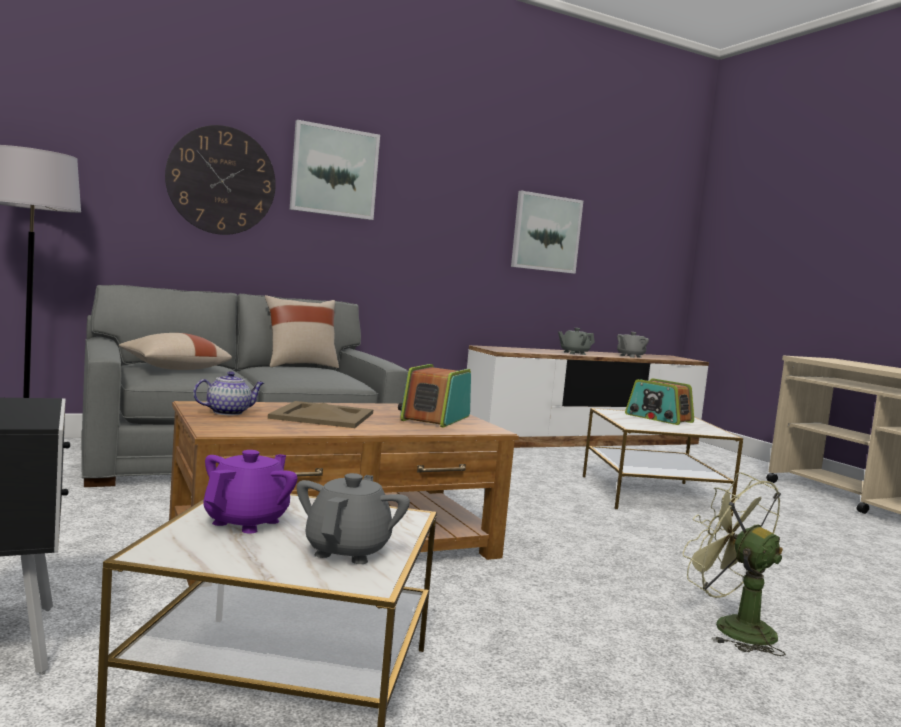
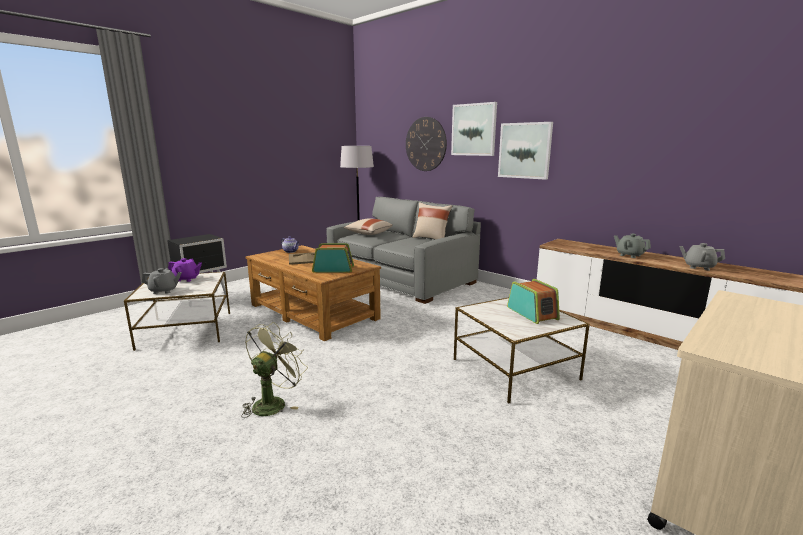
camera: 70 degrees right, 10 degrees up
(546, 233) = (632, 150): picture -> picture (525, 150)
(658, 418) = (532, 313): radio -> radio turned 135 degrees clockwise

